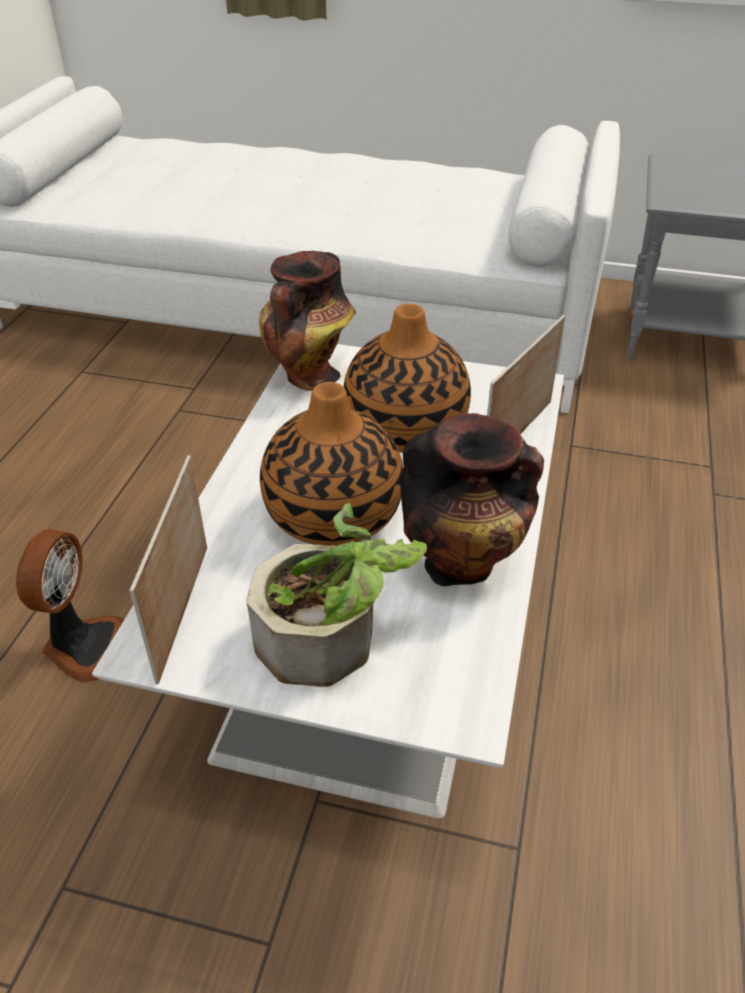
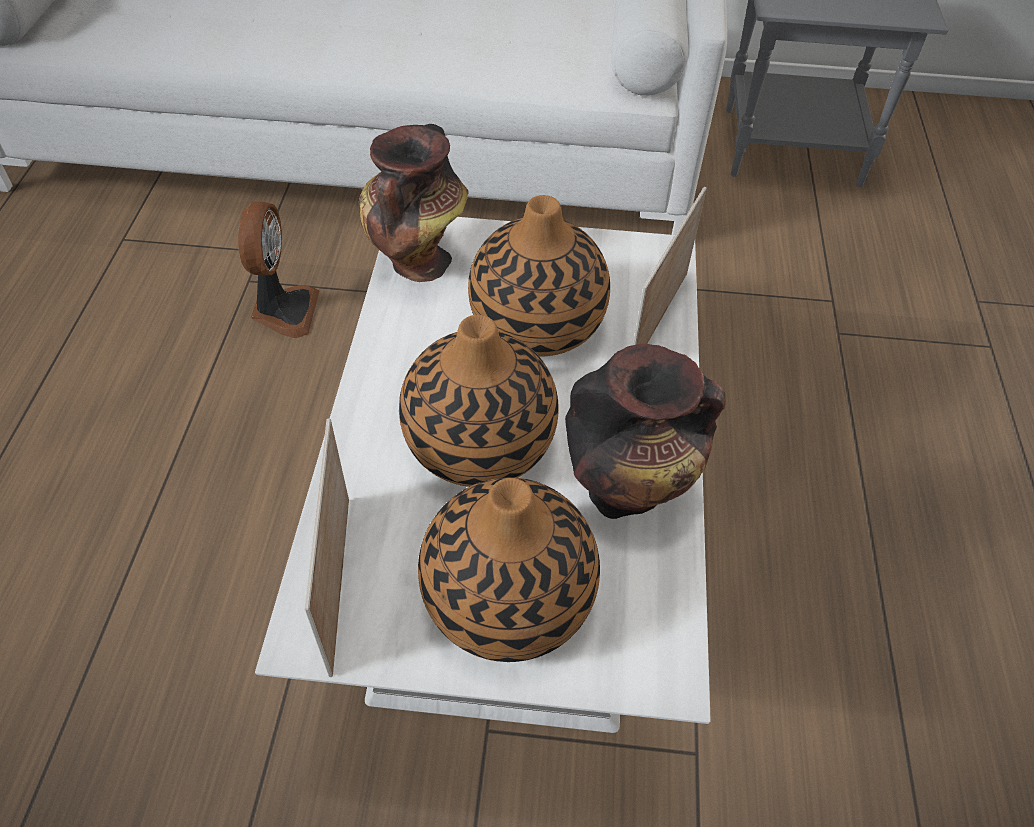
camera: 10 degrees left, 10 degrees up
(81, 645) = (199, 585): fan -> fan (284, 311)
(332, 638) = (509, 596): potted plant -> vase

